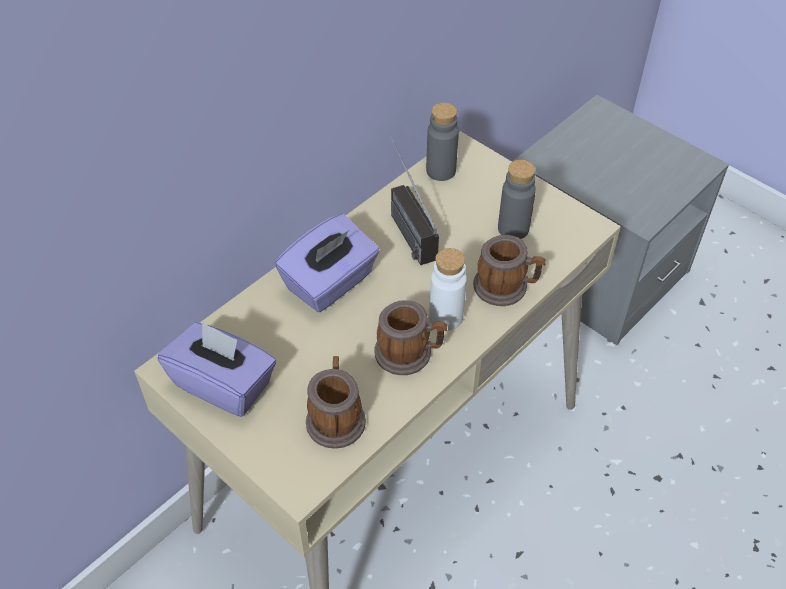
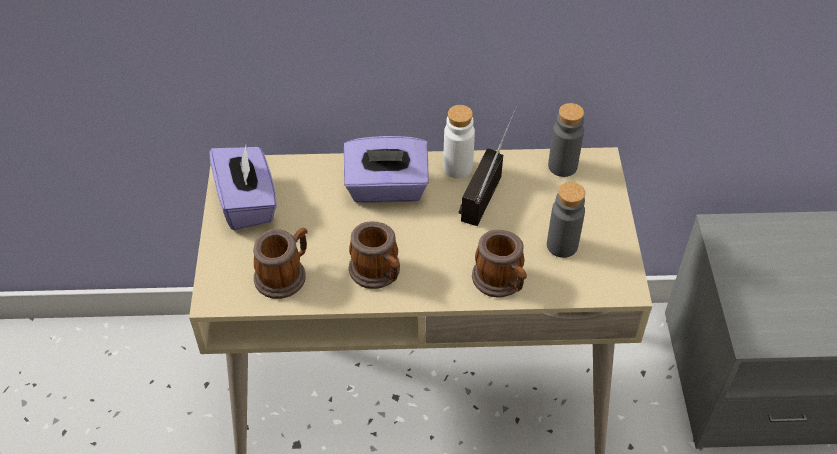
camera: 45 degrees right, 0 degrees up
(446, 317) = (432, 268): white bottle -> white bottle (457, 168)

